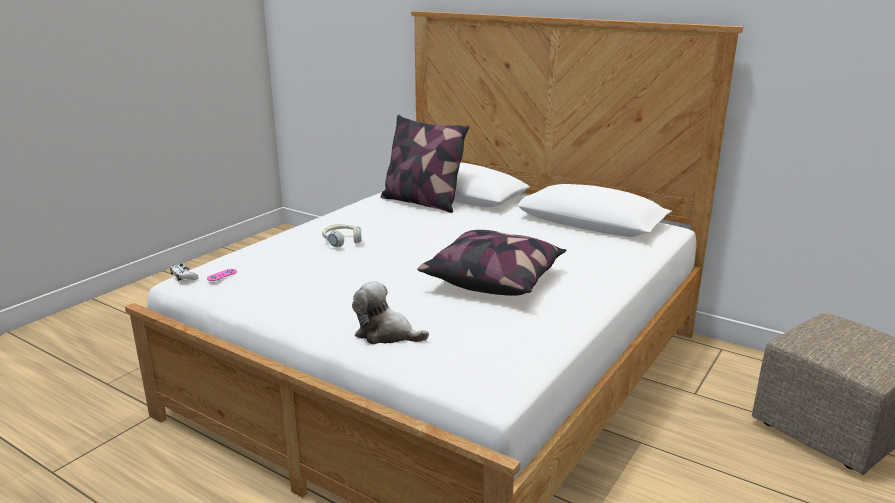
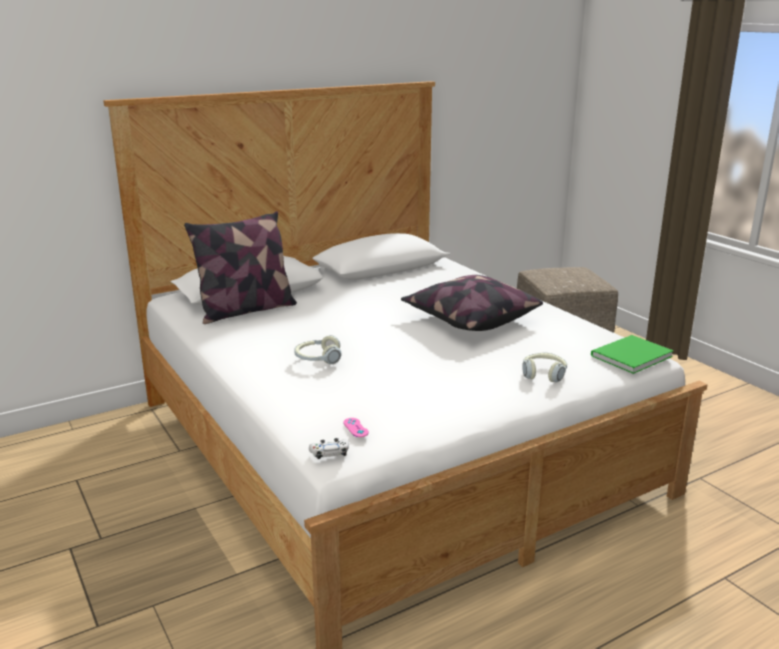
camera: 65 degrees left, 0 degrees up
(386, 334) = (544, 374): plush toy -> headphones
(476, 376) = (628, 356): none -> green book

